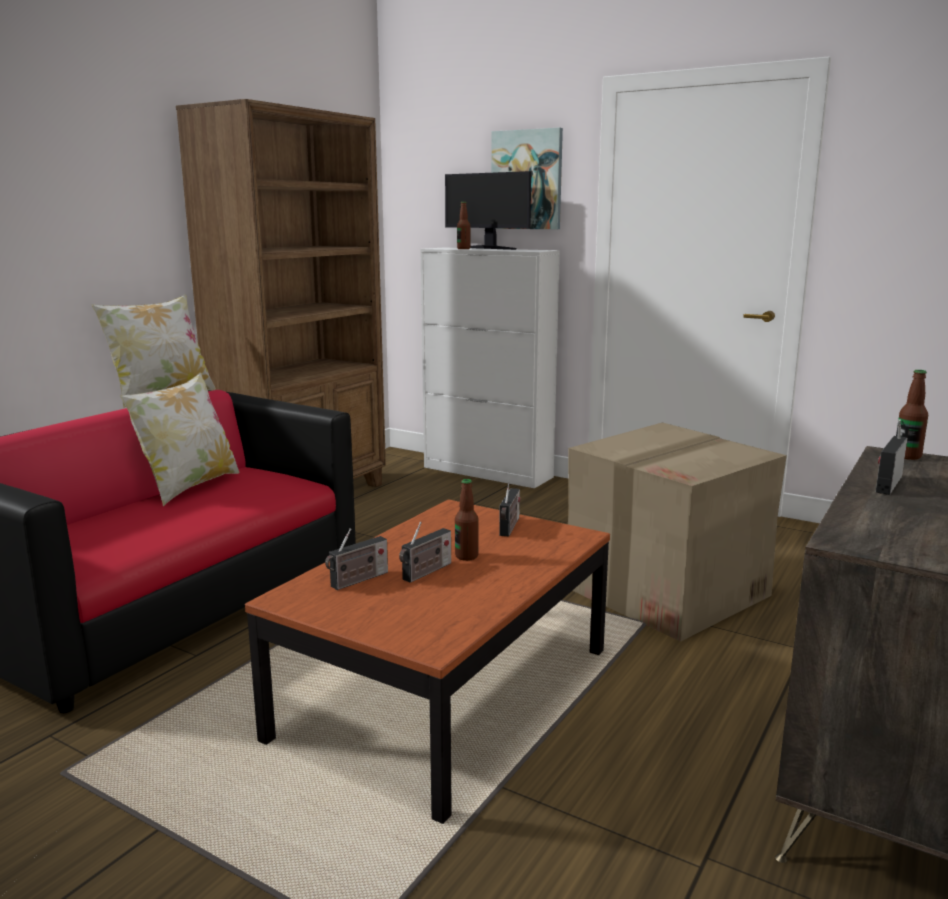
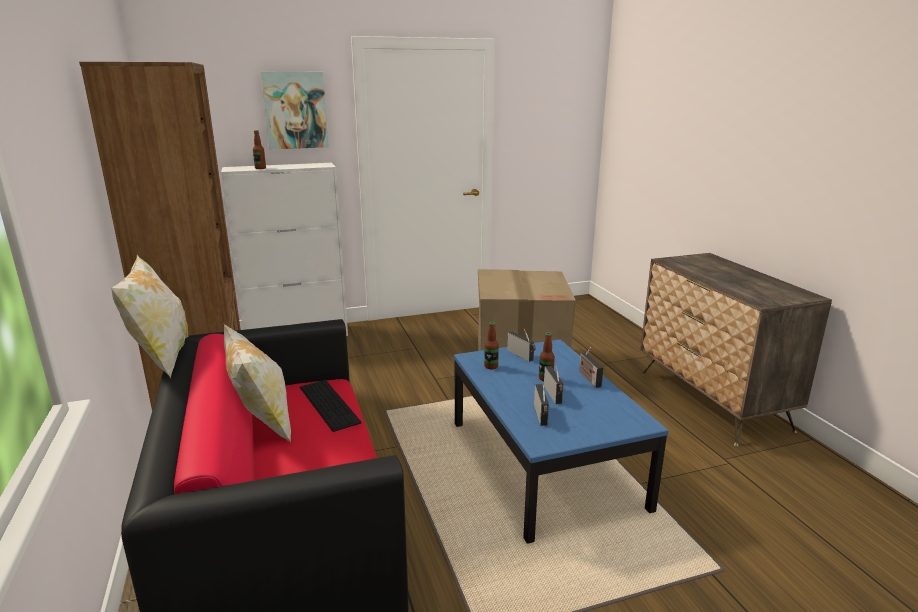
camera: 50 degrees left, 5 degrees up
(255, 494) = (329, 404): none -> keyboard
(446, 692) = (543, 463): brown coffee table -> blue coffee table
(488, 248) = (272, 165): monitor -> none
(888, 483) = (703, 274): radio -> radio (588, 378)
(907, 456) = (673, 259): bottle -> bottle (491, 366)

